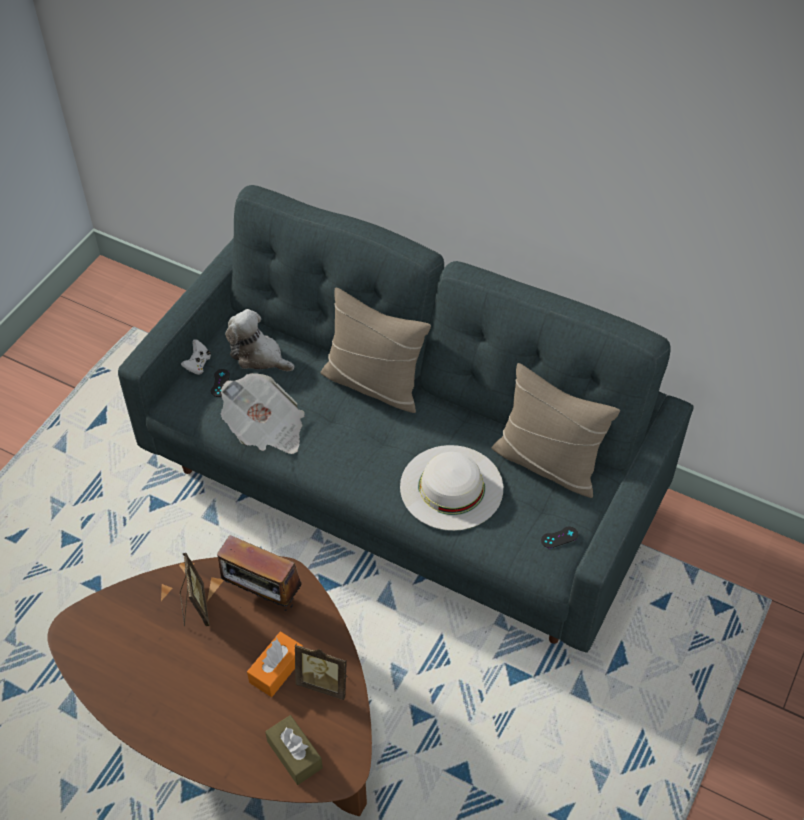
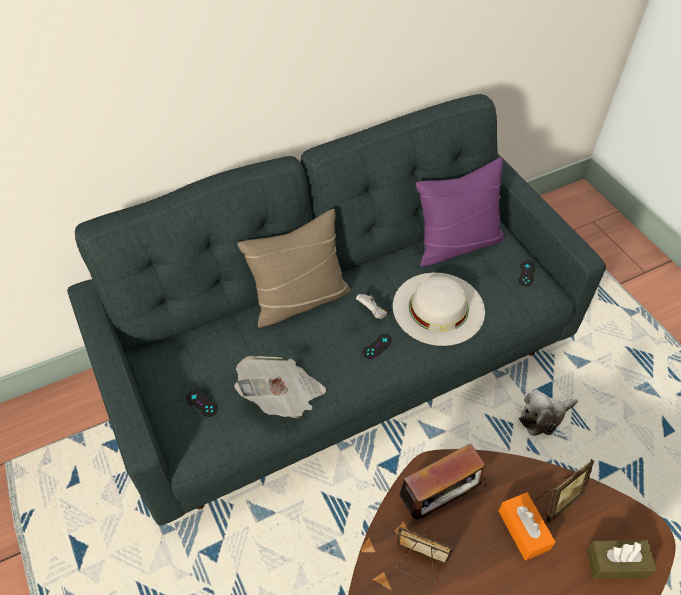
camera: 55 degrees left, 0 degrees up
(198, 364) = (164, 410): white game controller -> white game controller (372, 312)
(259, 355) = (198, 359): plush toy -> plush toy (543, 417)
(368, 464) = (377, 346): none -> black game controller
(548, 463) = (457, 244): beige pillow -> purple pillow

